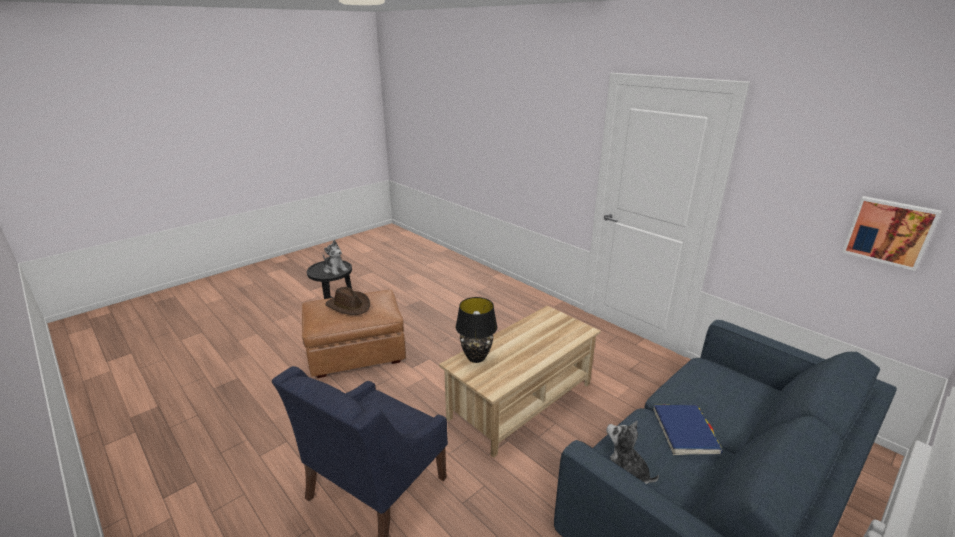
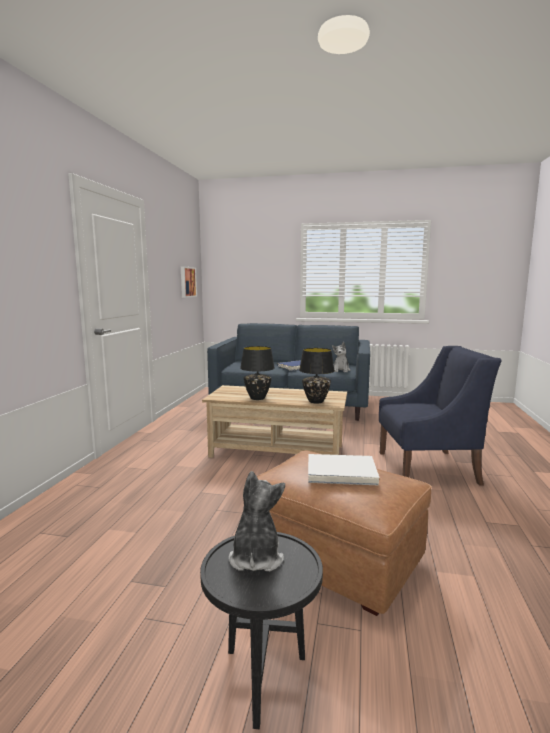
camera: 125 degrees left, 15 degrees down
(349, 305) = (341, 472): brown hat -> white book
(522, 331) = (257, 398): none -> black table lamp

